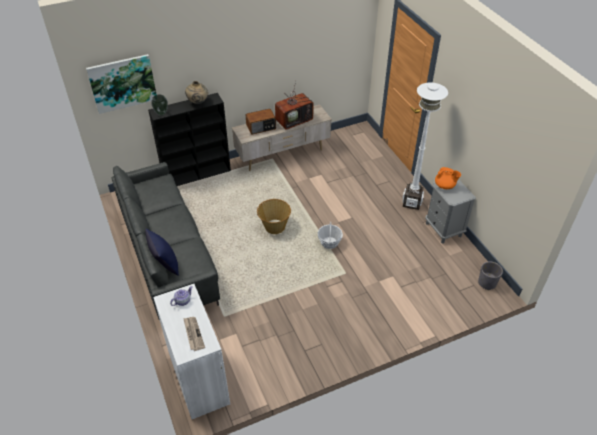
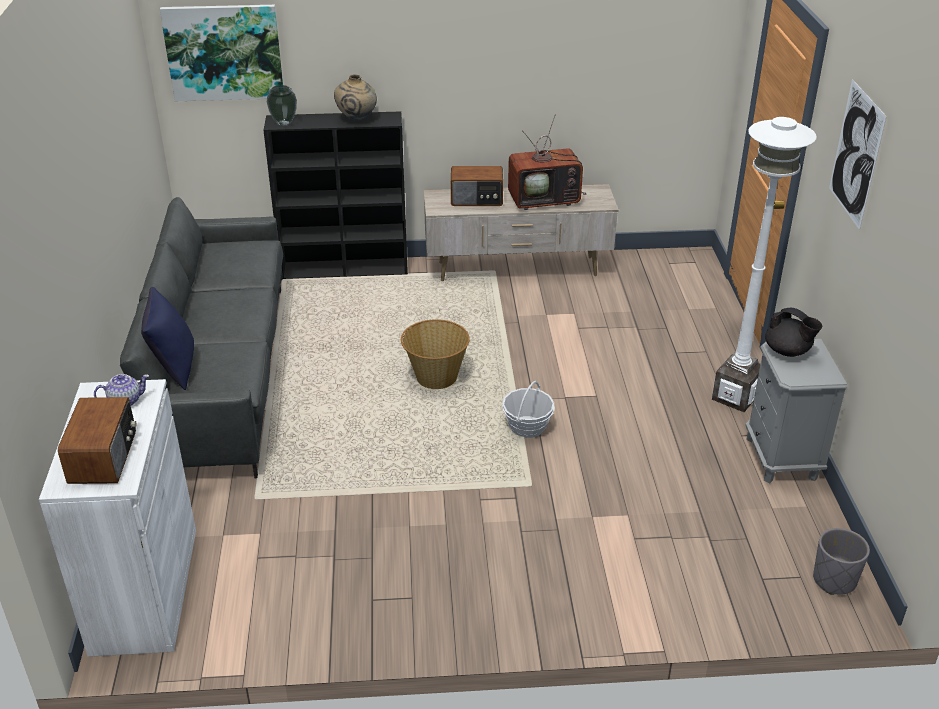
camera: 20 degrees right, 10 degrees down
(193, 334) = (104, 457): newspaper -> radio
(445, 186) = (788, 351): orange teapot -> black teapot
(468, 97) = (856, 154): none -> picture

